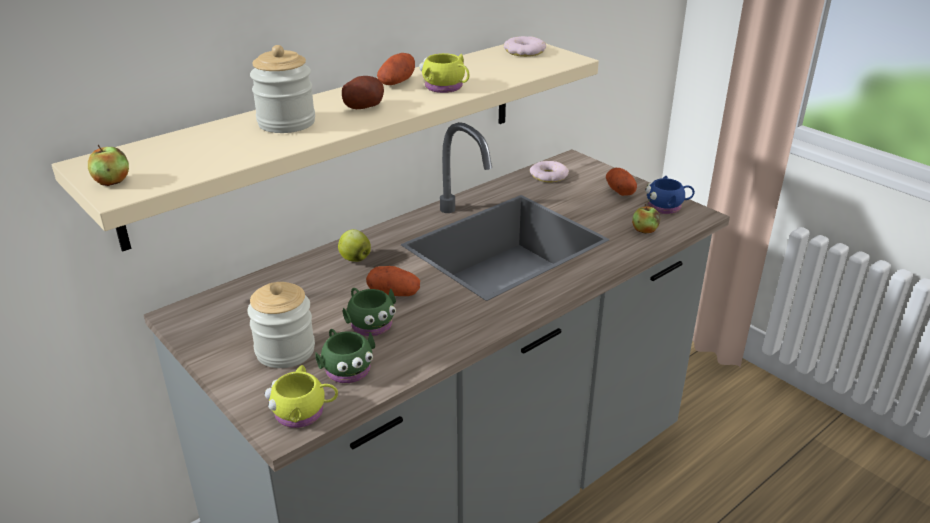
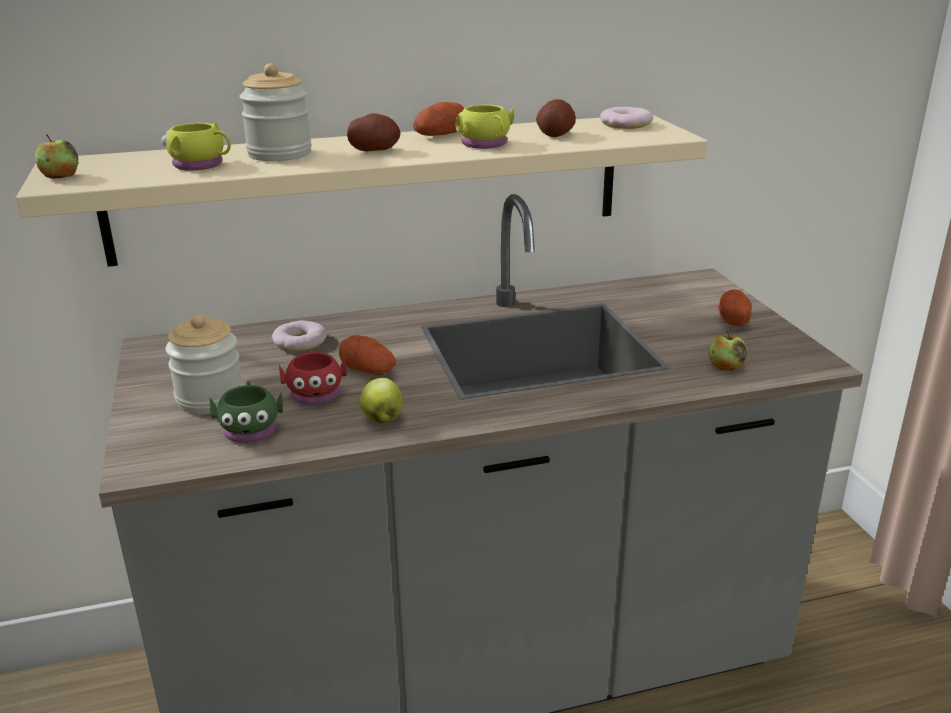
camera: 25 degrees right, 5 degrees down
(304, 413) = (170, 458): yellow mug -> yellow mug (202, 165)
(355, 259) = (360, 330): apple -> apple (382, 419)
(369, 323) = (315, 392): green mug -> red mug
(485, 69) = (555, 135): none -> potato
(548, 176) = (656, 290): donut -> donut (299, 342)
(667, 207) = (781, 348): blue mug -> none

